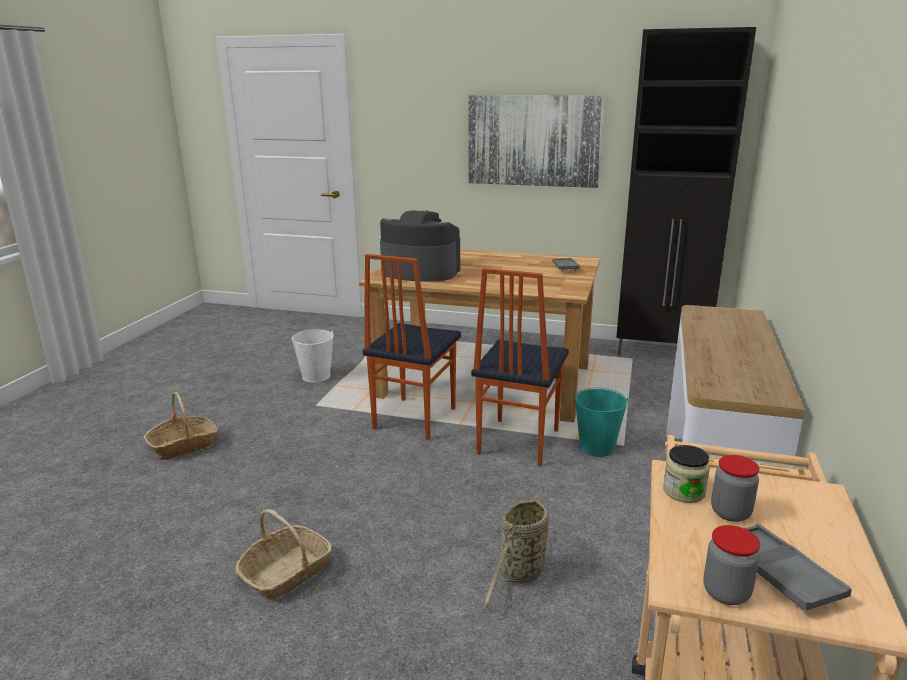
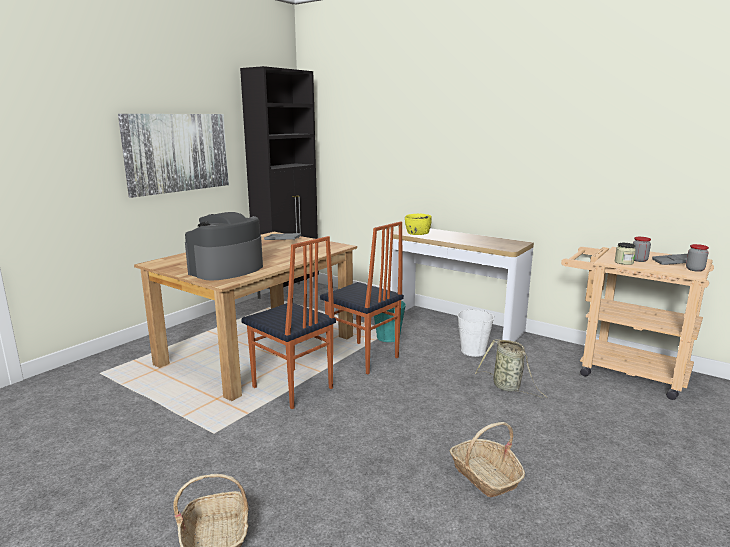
camera: 70 degrees left, 5 degrees down
(316, 376) = (144, 426): white bucket -> white bucket (473, 351)
(713, 319) = (417, 233): none -> yellow bowl

